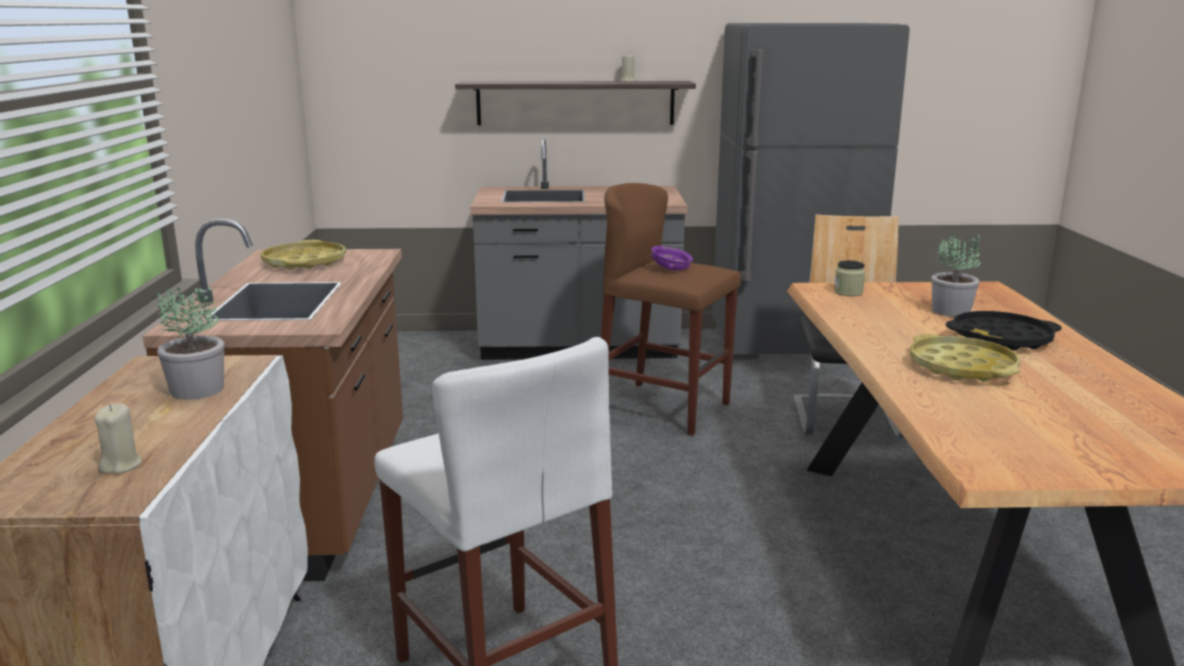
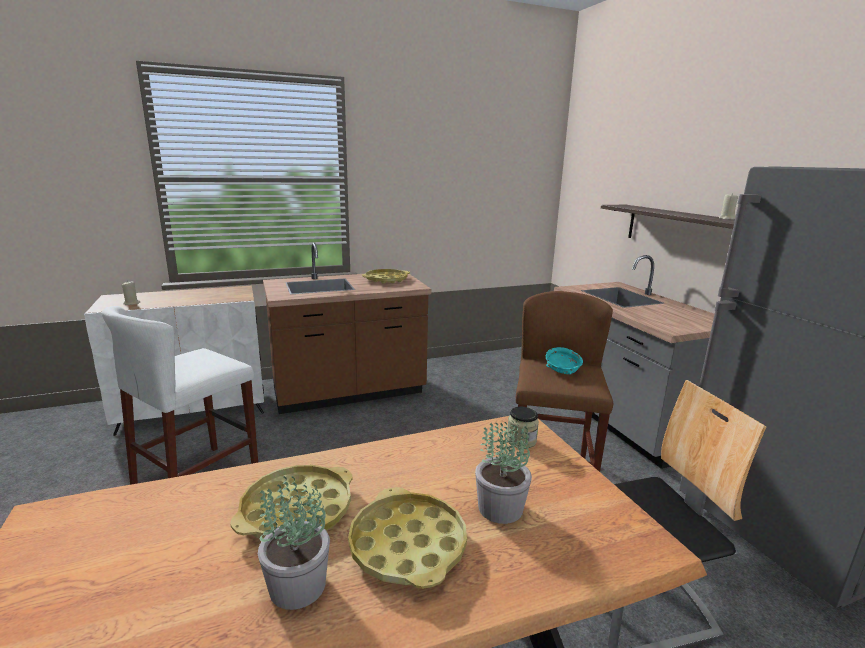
camera: 70 degrees right, 0 degrees up
(198, 390) = (208, 298): potted plant -> potted plant (296, 587)
(671, 269) = (562, 370): purple bowl -> turquoise bowl
(1001, 339) = (407, 545): black tray -> yellow tray

